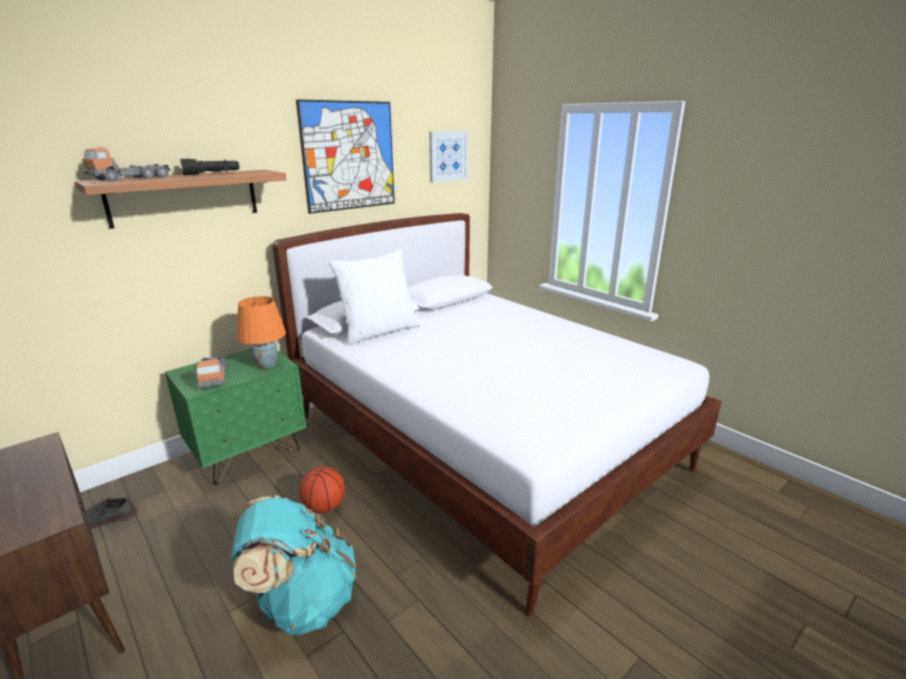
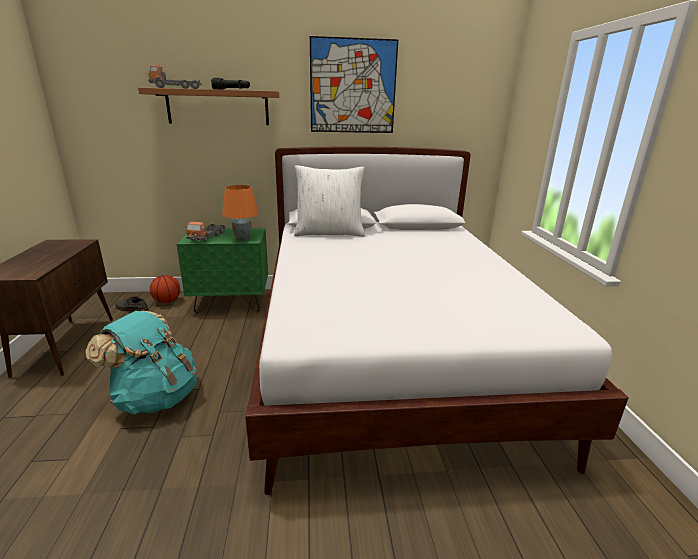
camera: 35 degrees right, 0 degrees up
(324, 507) = (232, 350): basketball -> basketball (167, 301)
(447, 156) = (458, 94): picture -> none

